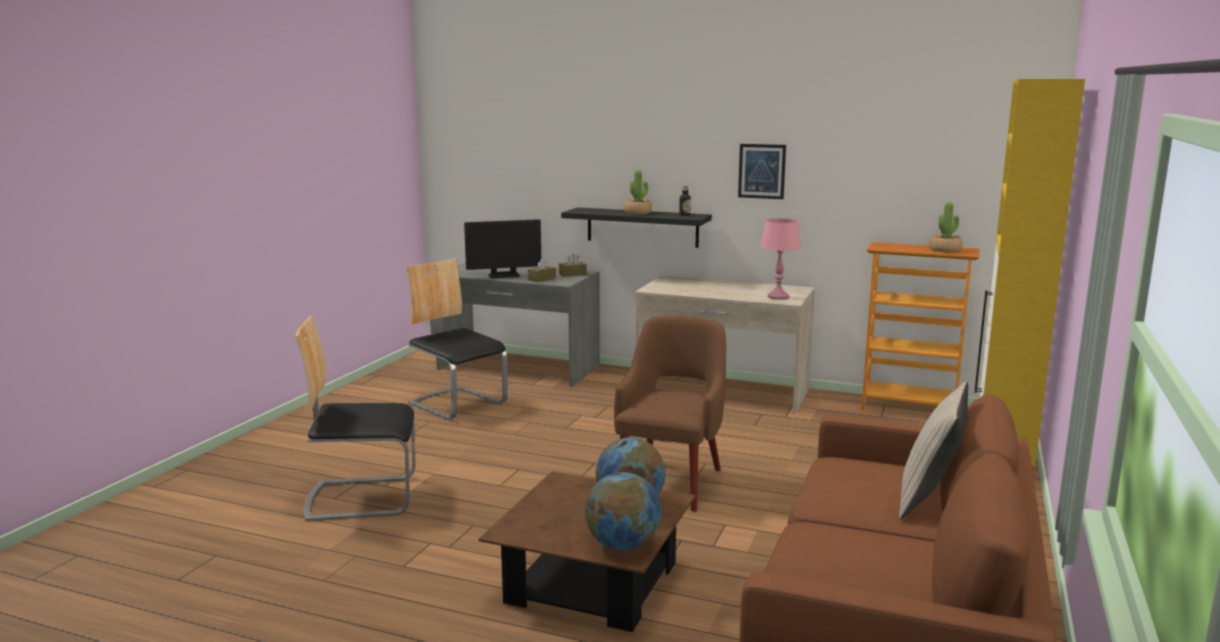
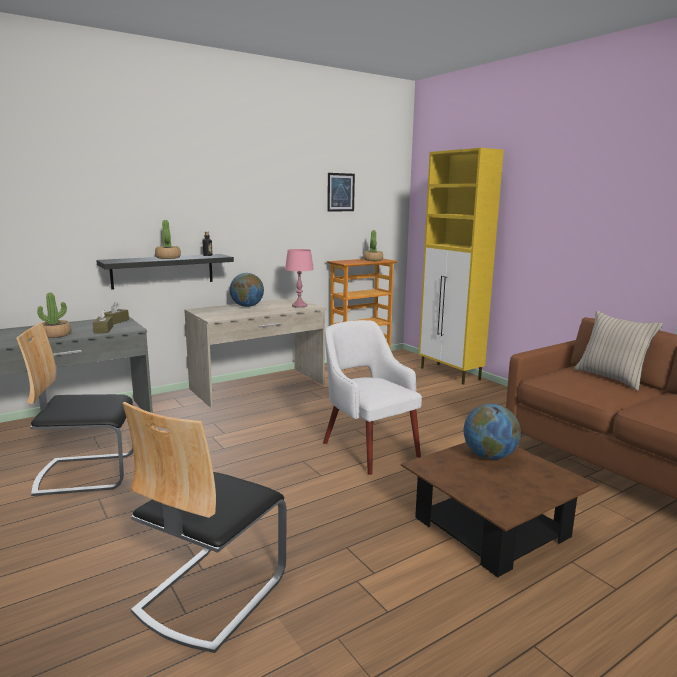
camera: 55 degrees left, 0 degrees up
(504, 275) = (56, 335): monitor -> potted plant
(622, 545) = (555, 478): globe -> globe (247, 306)
(671, 482) = (368, 448): brown armchair -> white armchair
(761, 171) = (255, 217): picture -> picture (340, 192)

